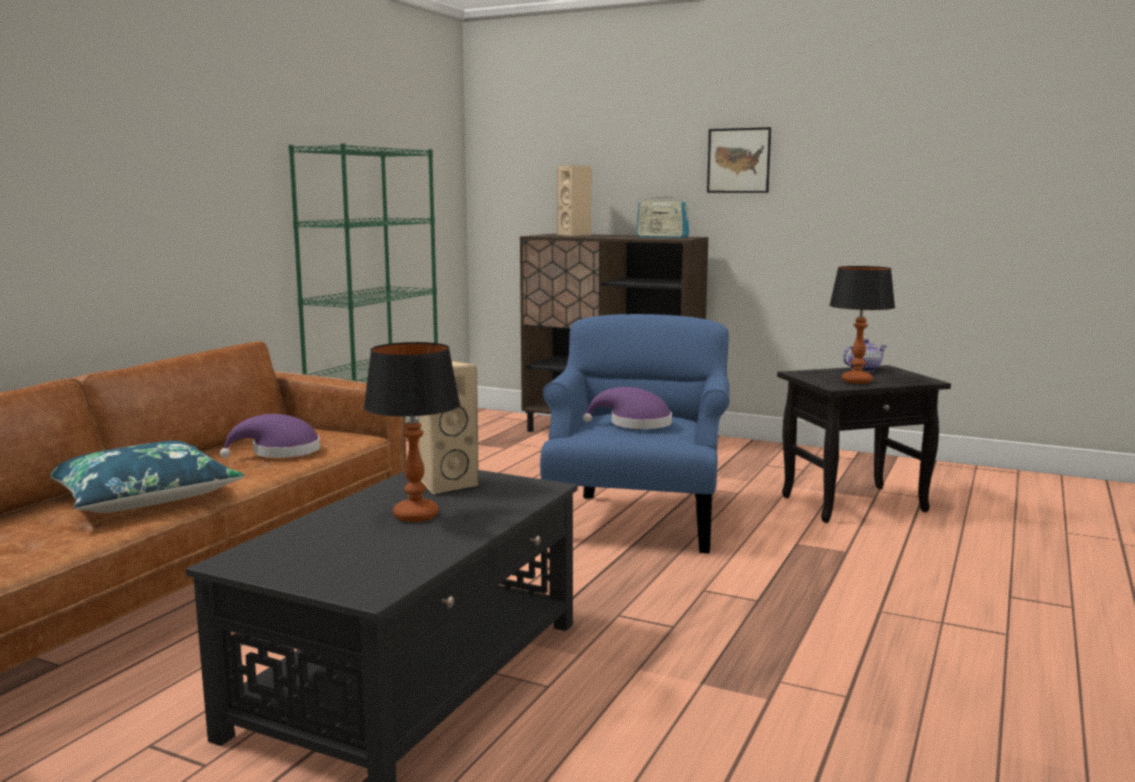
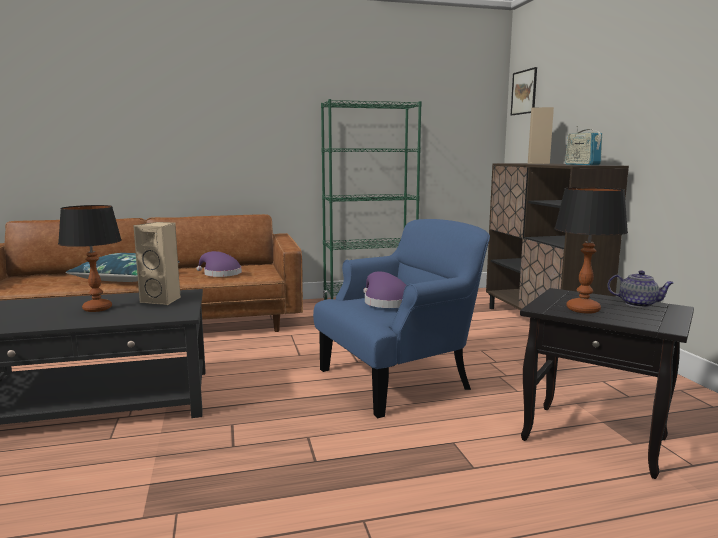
camera: 50 degrees right, 0 degrees up
(738, 160) = (660, 91): picture -> picture (524, 92)

